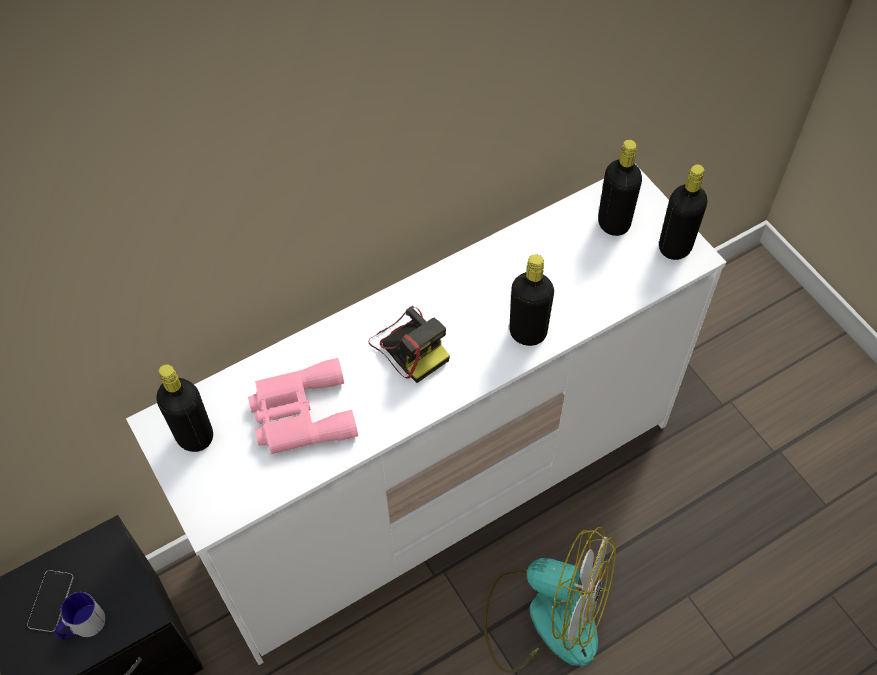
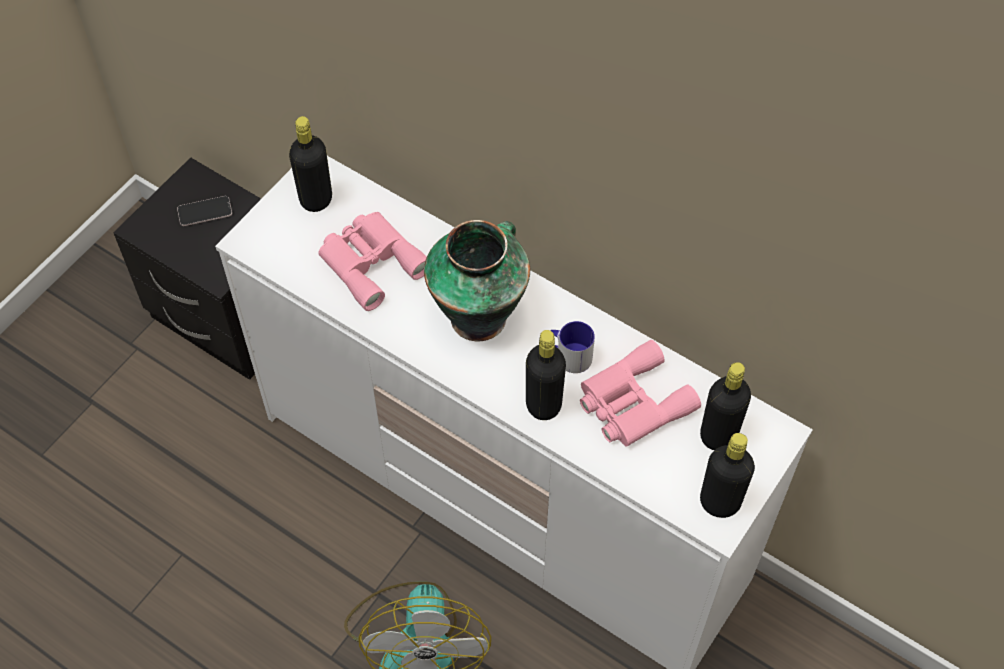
camera: 65 degrees right, 0 degrees up
(83, 625) = (193, 242): mug -> mug (568, 356)
(410, 346) = (480, 315): camera -> vase
(556, 269) = (632, 403): none -> pink binoculars

